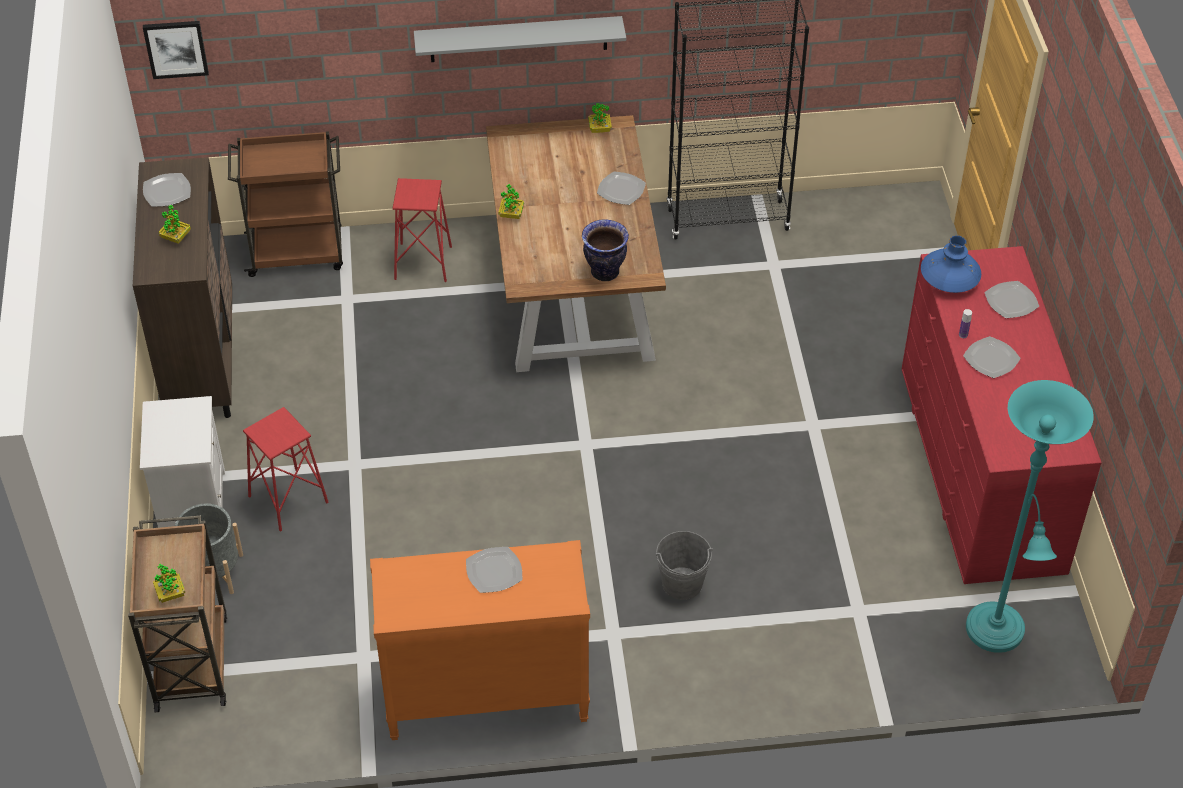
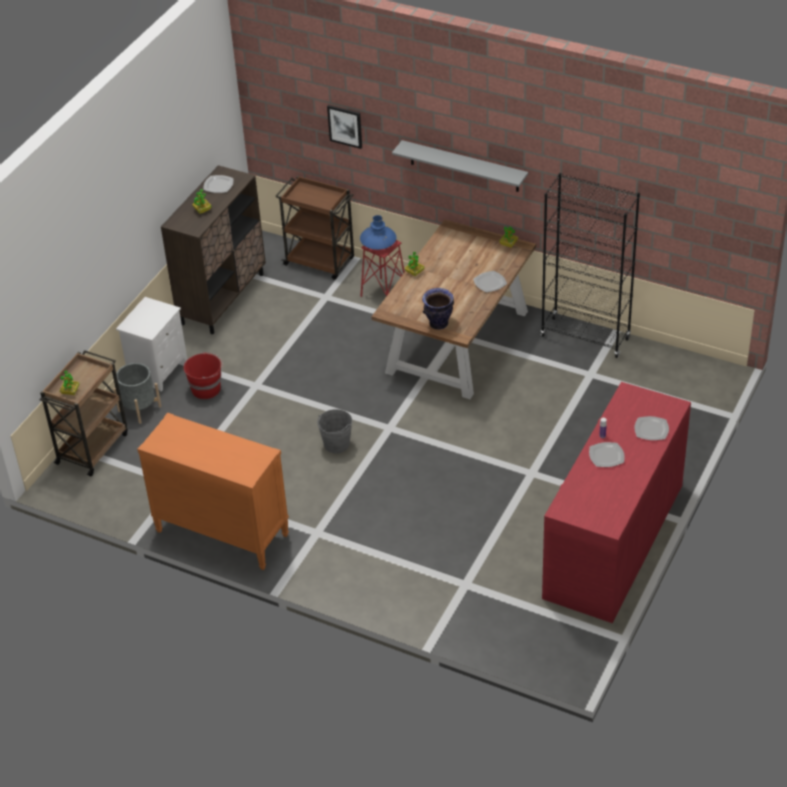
camera: 35 degrees right, 5 degrees down
(176, 48) = (268, 107): picture -> picture (345, 126)
(288, 499) = (206, 389): red stool -> red bucket
(493, 571) = (222, 445): plate -> none
(682, 583) = (377, 524): grey bucket -> grey bucket (336, 444)
(949, 279) = (625, 402): blue vase -> blue vase (378, 243)
(996, 635) = (535, 635): turquoise floor lamp -> none

